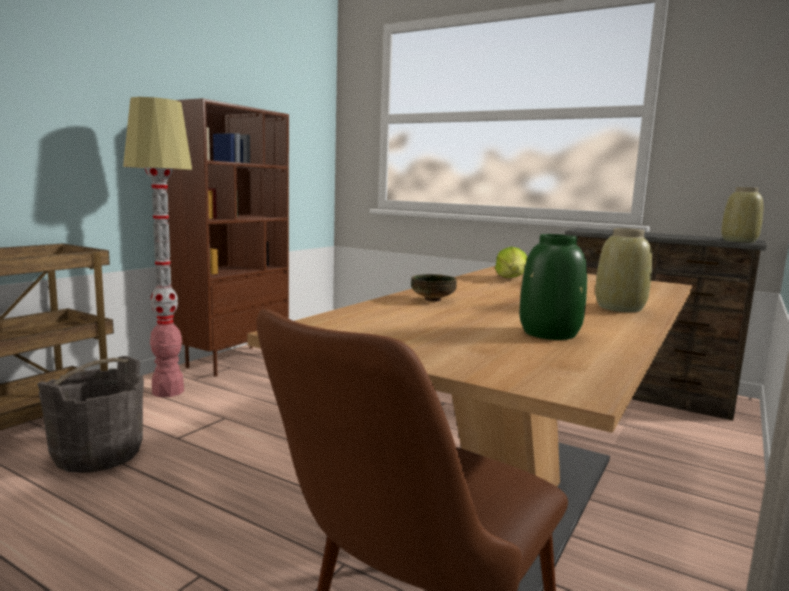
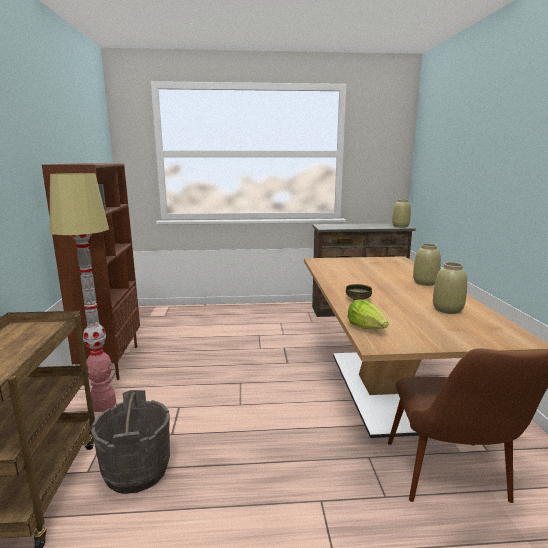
camera: 35 degrees left, 5 degrees up
(512, 279) = (341, 271): lettuce -> lettuce (367, 328)
(549, 334) = (448, 310): green vase -> beige vase

